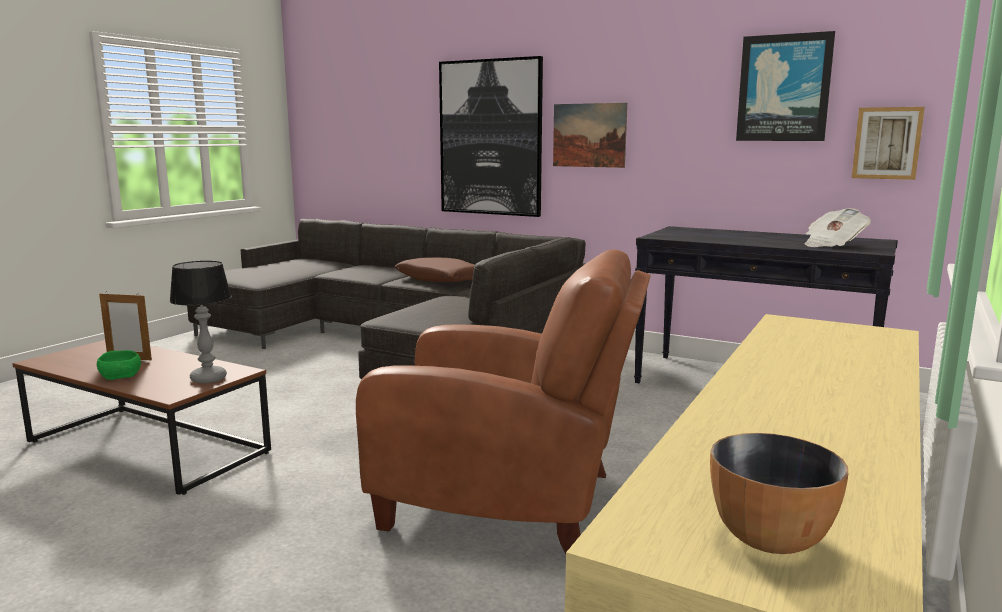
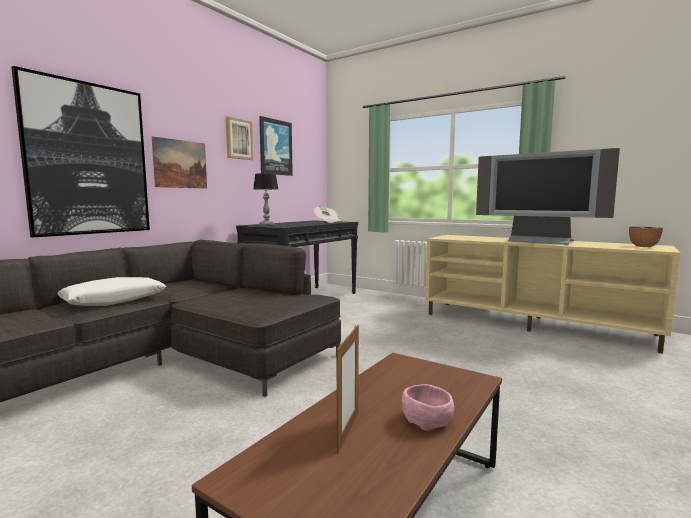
camera: 85 degrees left, 5 degrees down
(121, 376) = (427, 420): green bowl -> pink bowl
(209, 379) = (425, 370): table lamp -> table lamp (267, 226)
(439, 279) = (114, 301): brown pillow -> white pillow
(508, 502) = (451, 352): brown armchair -> none
(793, 400) = (540, 242): none -> television
(887, 143) = (308, 177): picture -> picture (238, 139)

